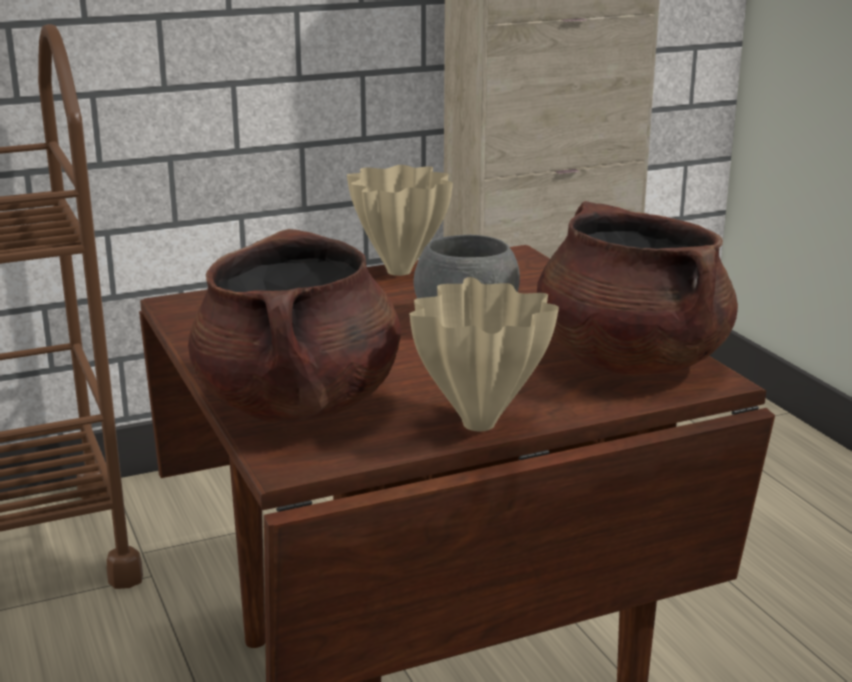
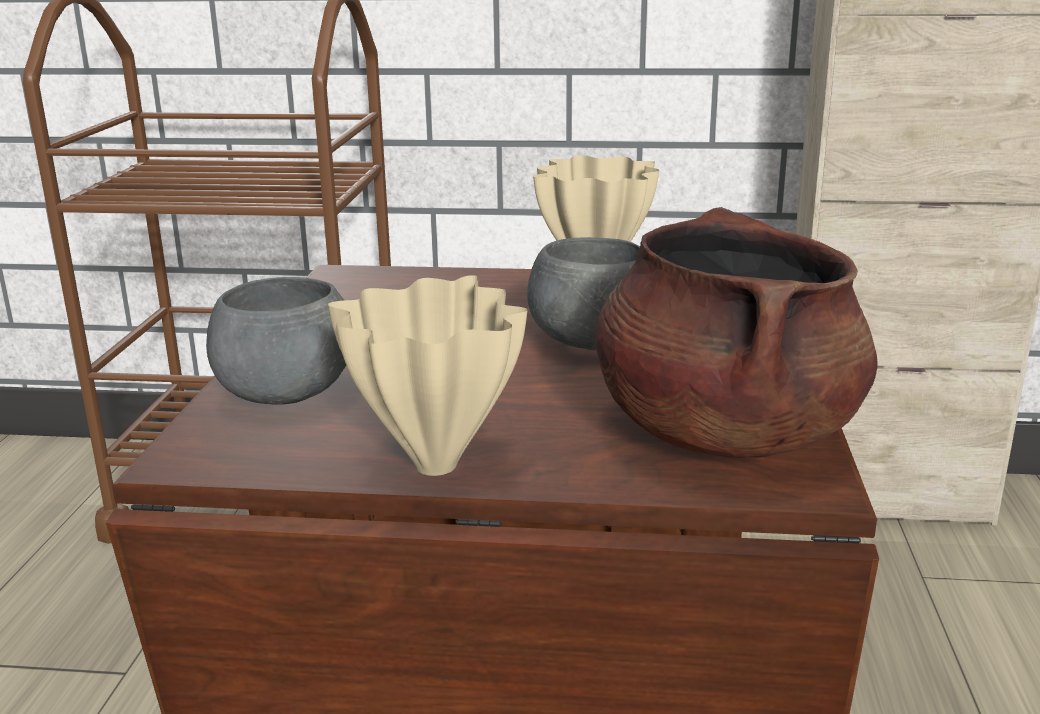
camera: 30 degrees right, 0 degrees up
(298, 405) = (289, 396): brown cooking pot -> grey bowl

